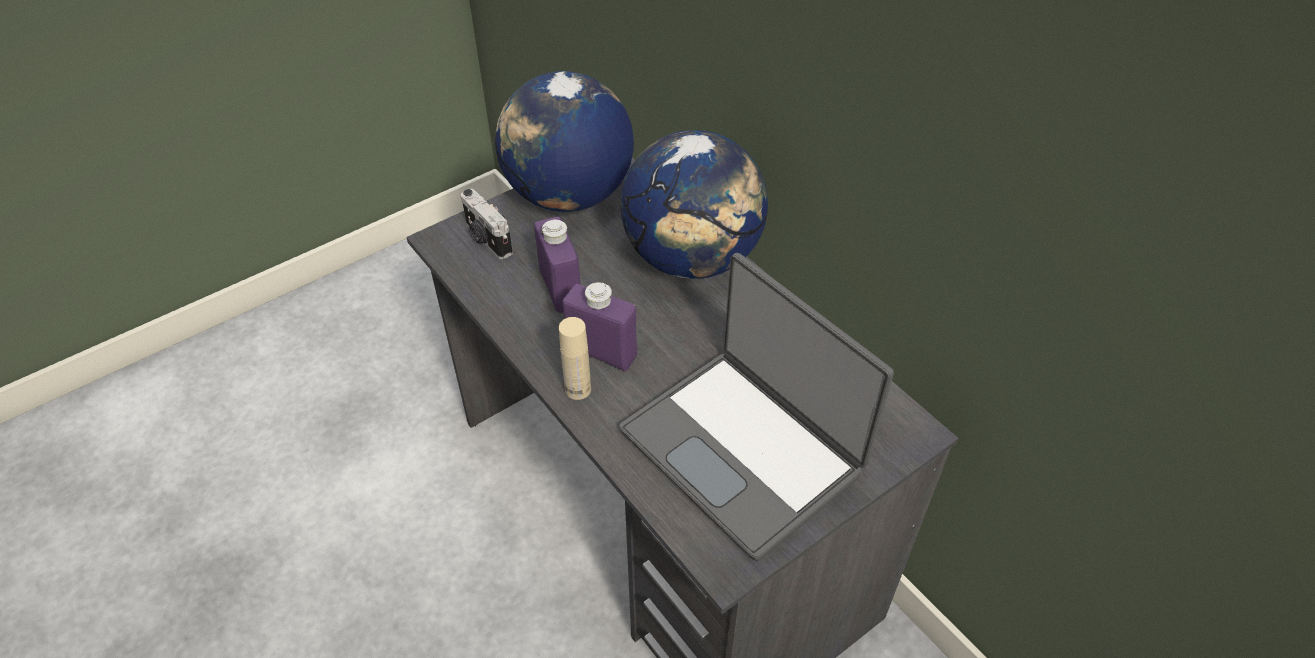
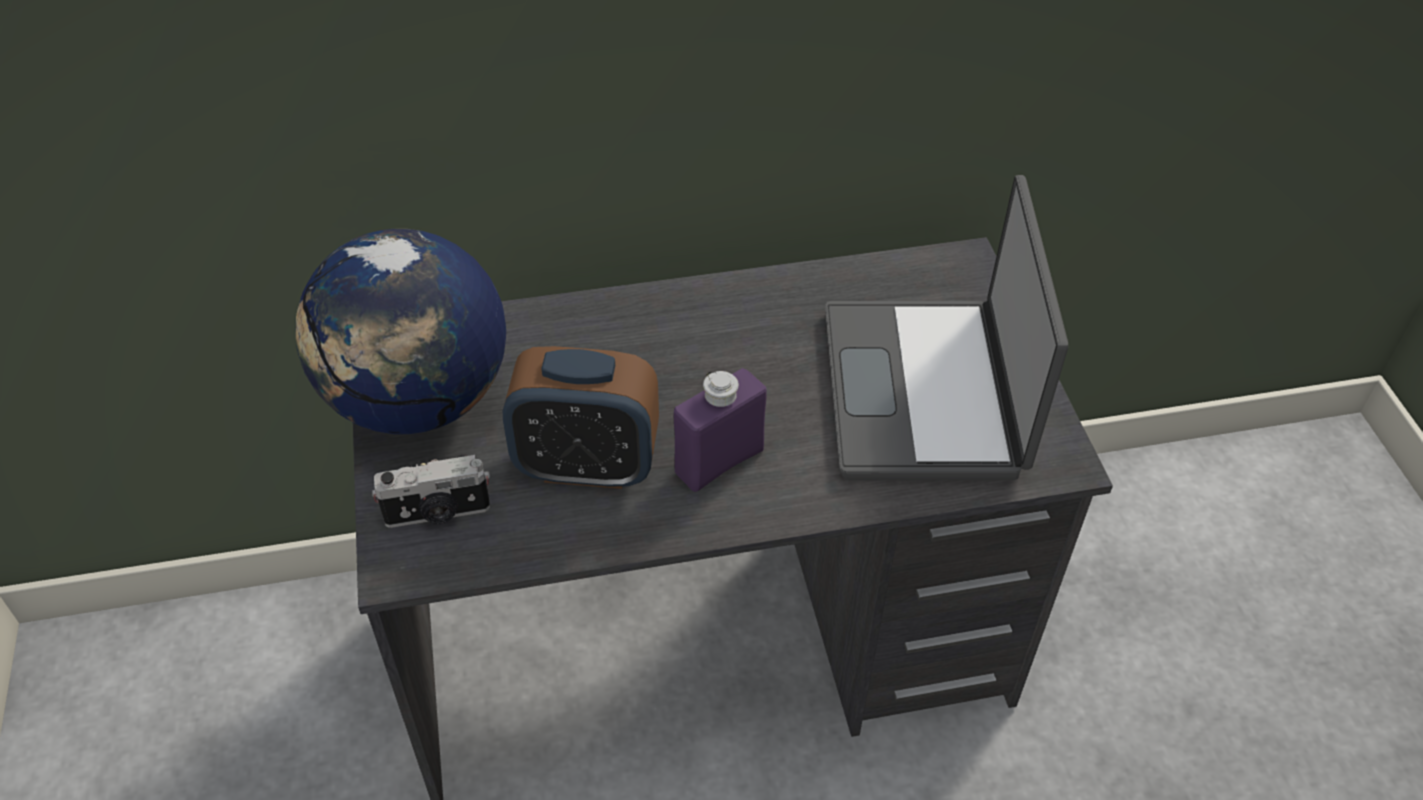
camera: 65 degrees left, 0 degrees up
(560, 289) = (587, 465): purple bottle -> alarm clock
(578, 389) = (765, 503): beige bottle -> none
(692, 258) = (621, 327): globe -> none
(744, 450) = (927, 392): laptop -> laptop turned 105 degrees clockwise

